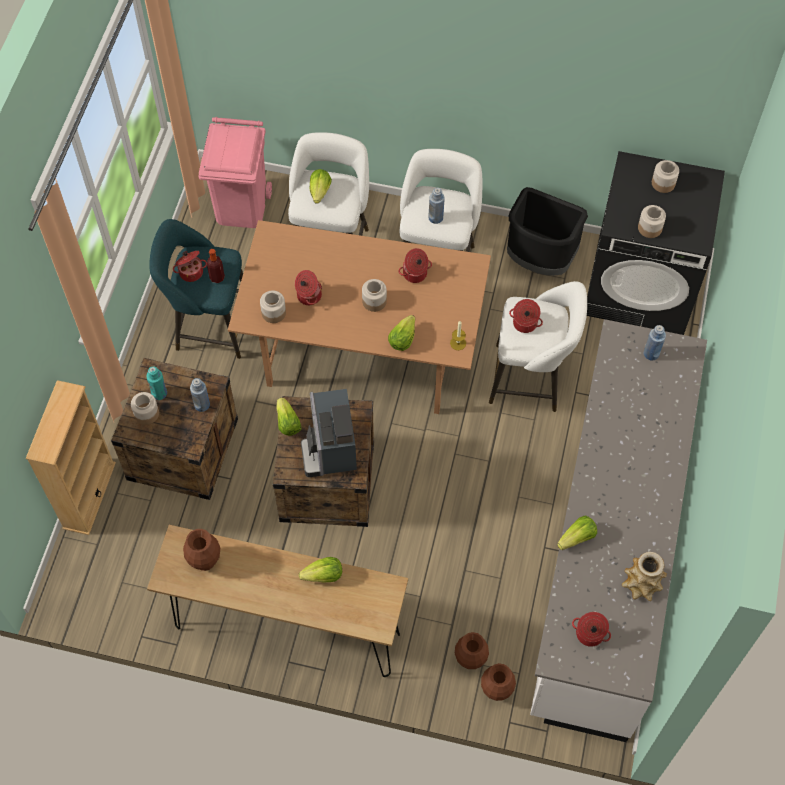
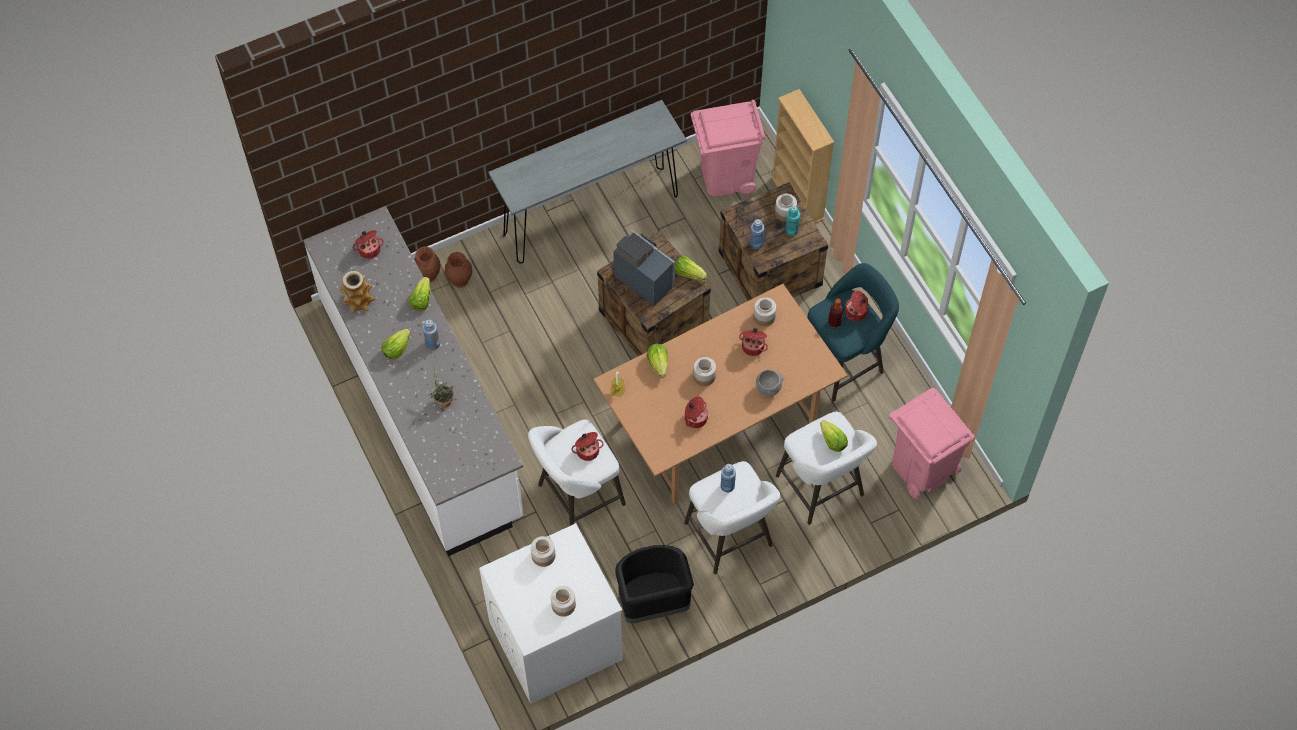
camera: 140 degrees right, 0 degrees up
(126, 569) = (726, 176): none -> pink trash can
(205, 560) = (644, 136): brown vase -> none
(287, 630) = (591, 215): brown console table -> grey console table
(323, 576) = (564, 178): lettuce -> lettuce (396, 349)
(332, 253) = (768, 389): none -> grey bowl
(631, 423) = (443, 400): none -> potted plant
(641, 286) = (555, 641): black washing machine -> white washing machine
(651, 353) = (468, 462): blue bottle -> blue bottle (433, 344)

